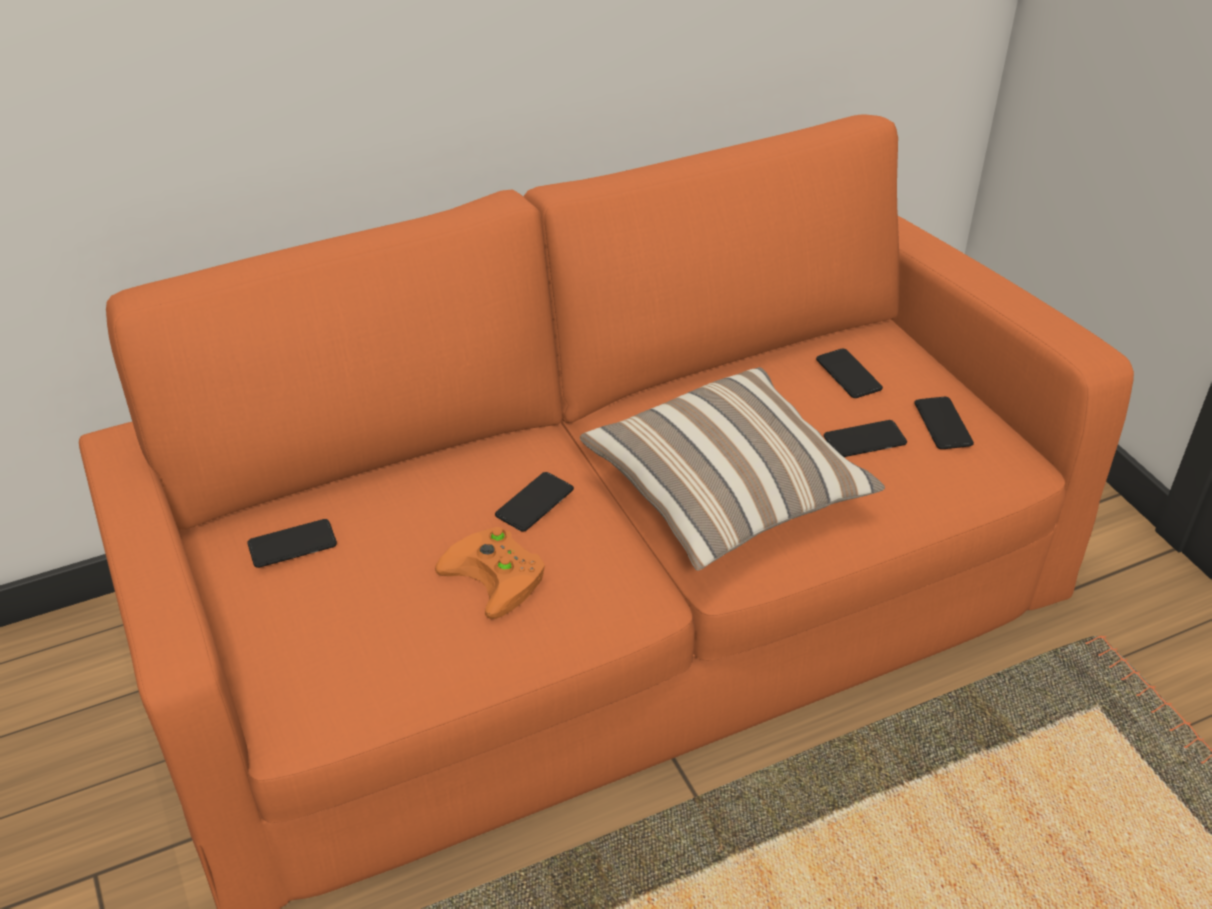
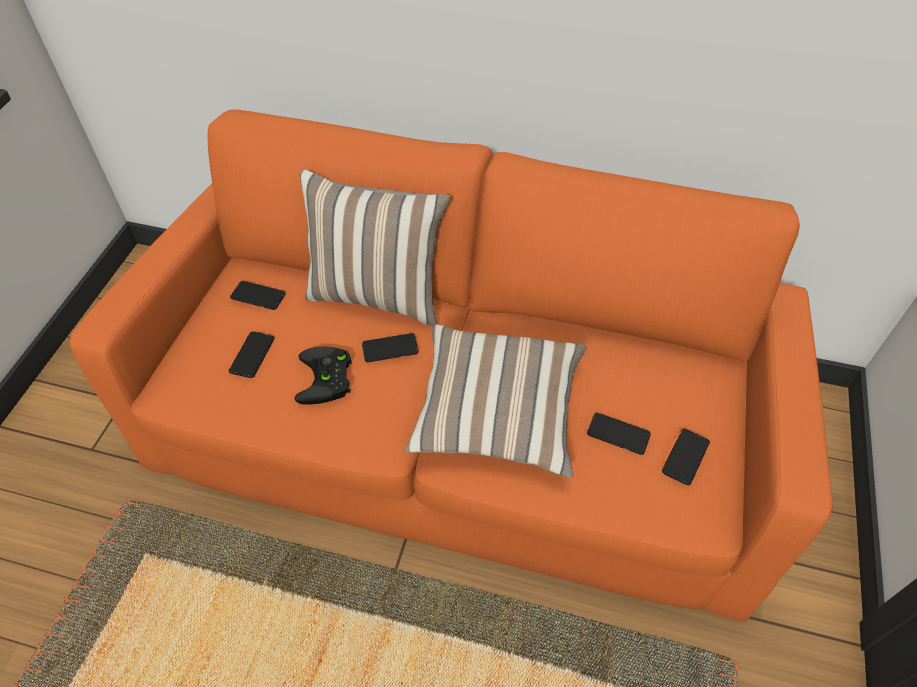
camera: 40 degrees right, 10 degrees up
(449, 459) = (378, 294): none -> pillow
(499, 576) = (327, 379): orange game controller -> black game controller
(848, 374) = (660, 382): phone -> phone (252, 355)

